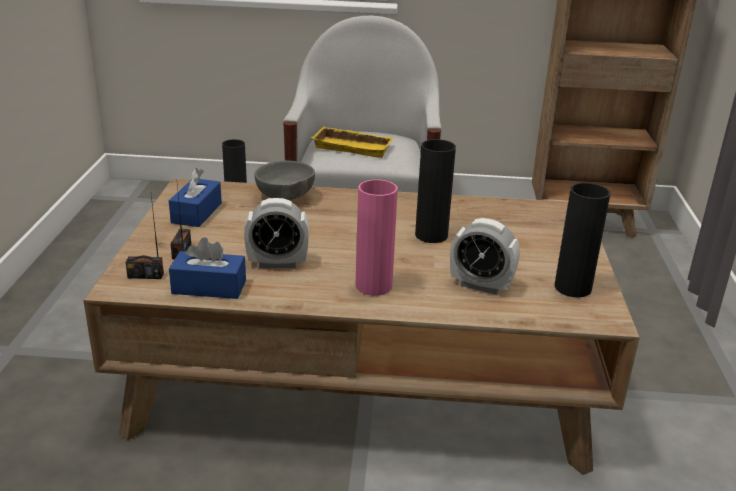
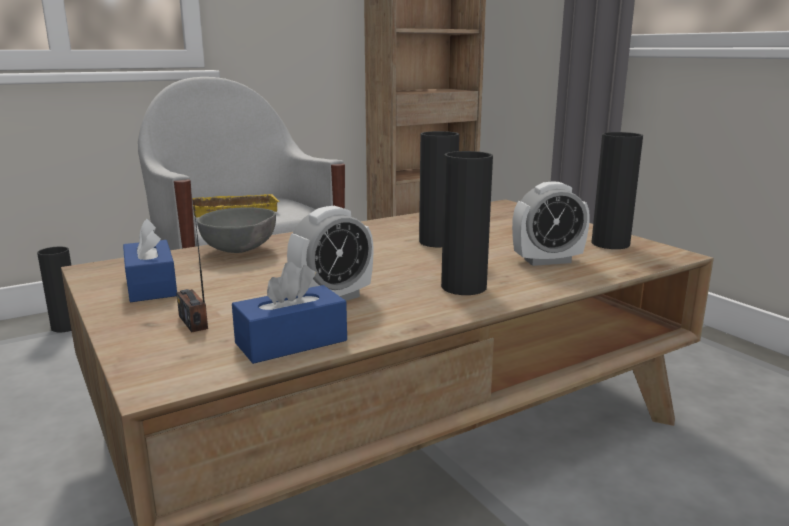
camera: 35 degrees left, 10 degrees down
(145, 275) = (181, 358): radio -> none
(373, 286) = (464, 287): pink vase -> black vase

